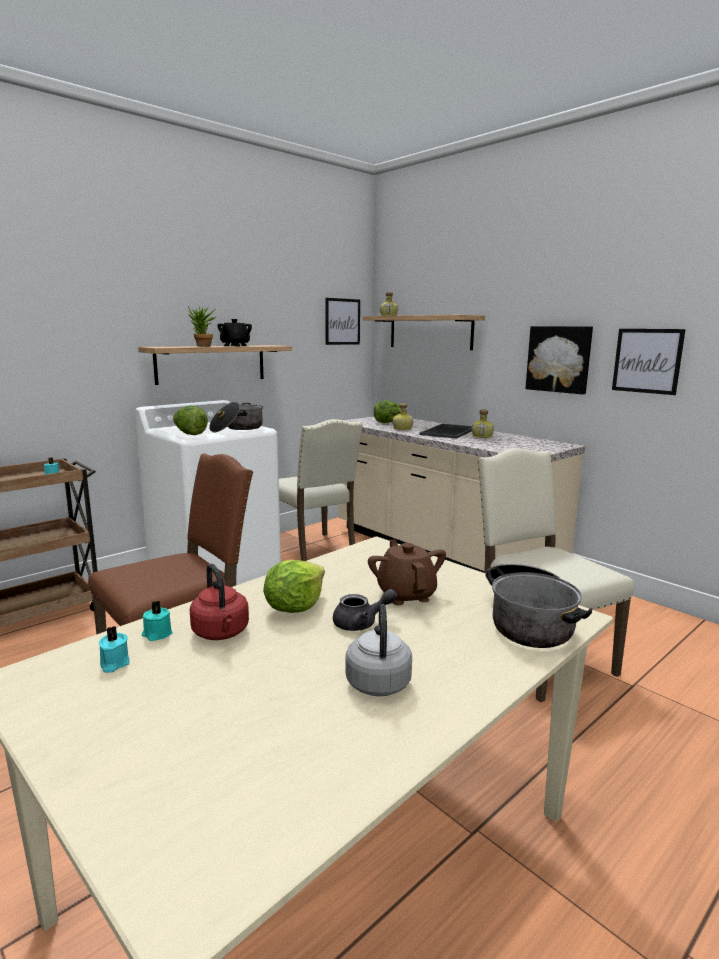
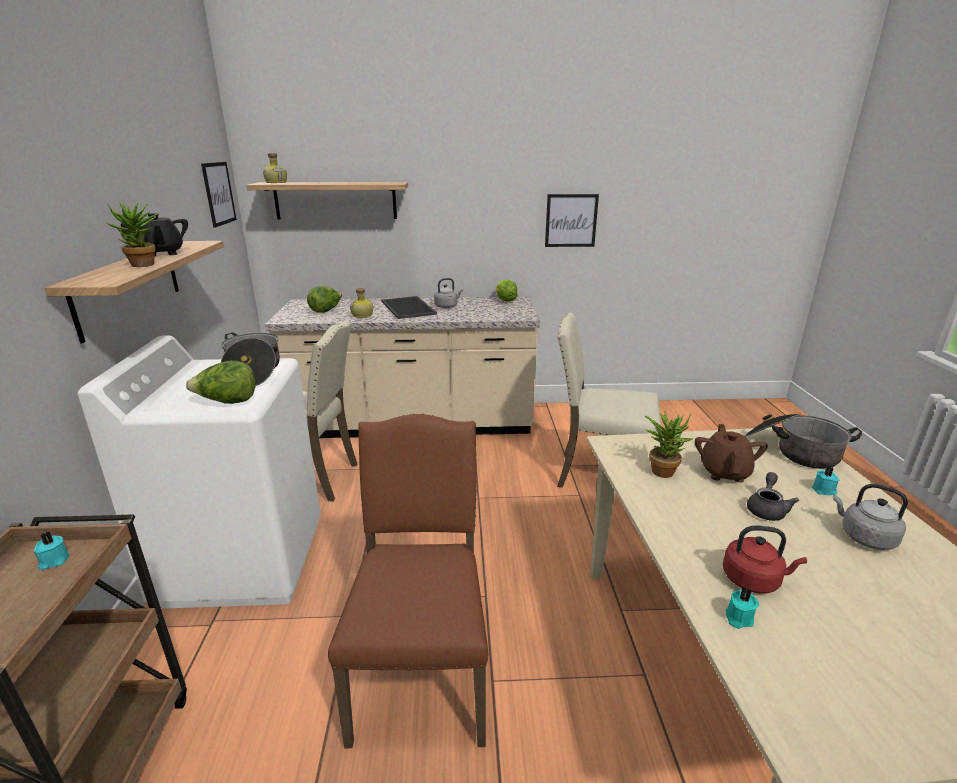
camera: 50 degrees left, 10 degrees up
(113, 664) = (793, 663): turquoise candle -> turquoise candle (824, 490)
(294, 607) = (718, 526): lettuce -> lettuce (505, 301)
(363, 570) = (662, 469): none -> potted plant
(406, 595) = (724, 472): brown teapot -> brown teapot turned 75 degrees clockwise
(482, 436) = (447, 306): bottle -> grey kettle
(559, 359) = (494, 223): picture -> none

